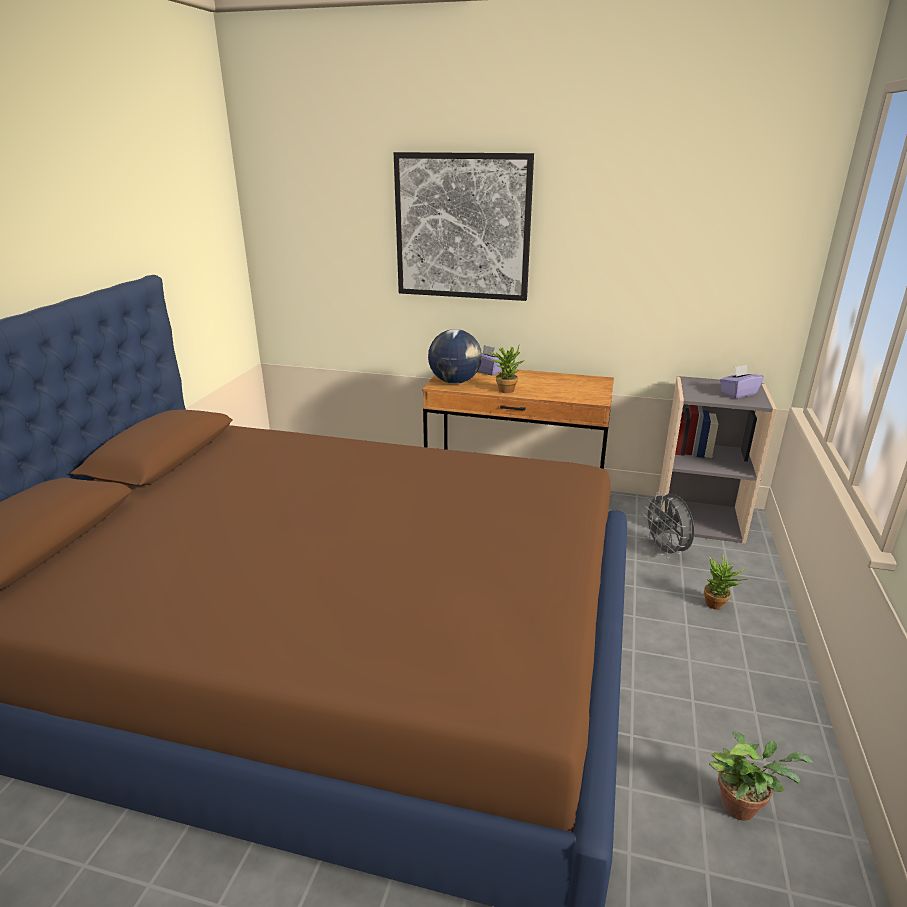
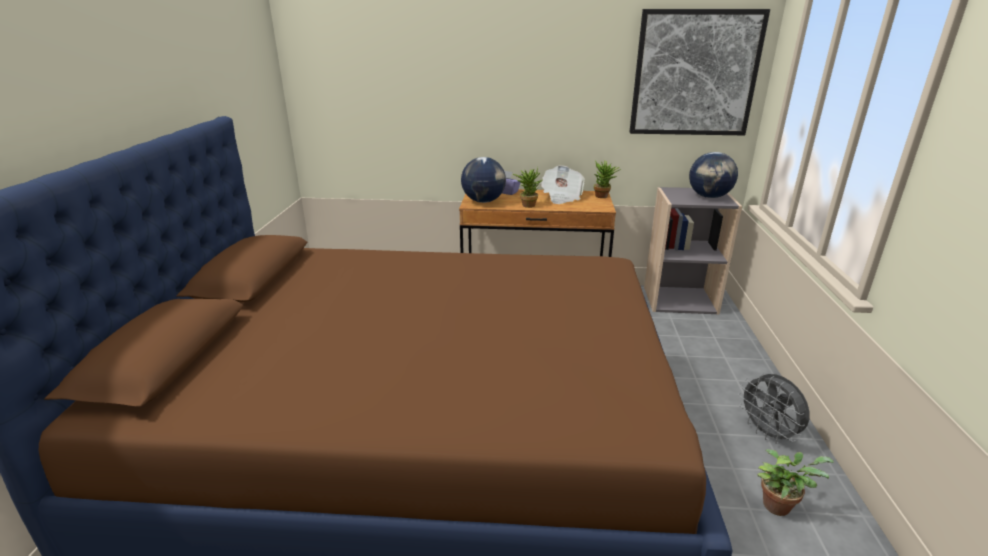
camera: 10 degrees left, 0 degrees up
(462, 227) = (481, 72): picture -> picture (695, 74)
(551, 382) = (561, 197): none -> newspaper
(665, 551) = (663, 325): grey fan -> grey fan (767, 433)
(718, 606) = (714, 362): potted plant -> potted plant (604, 197)
(738, 393) = (709, 197): purple tissue box -> globe

